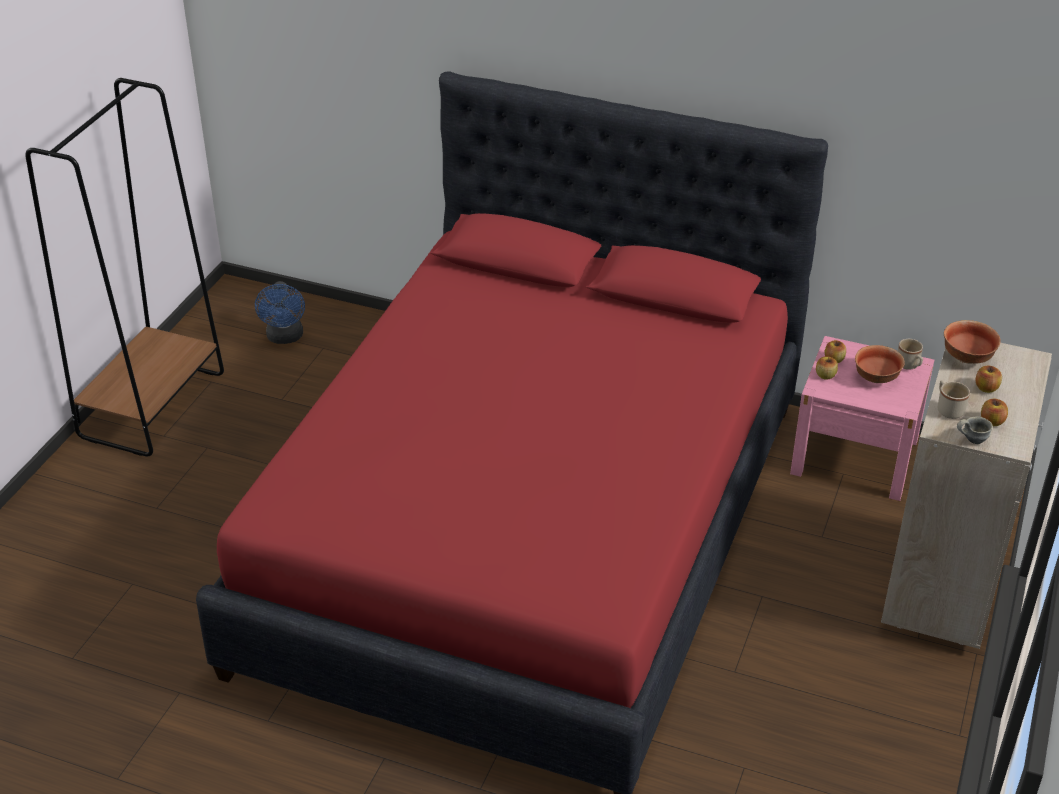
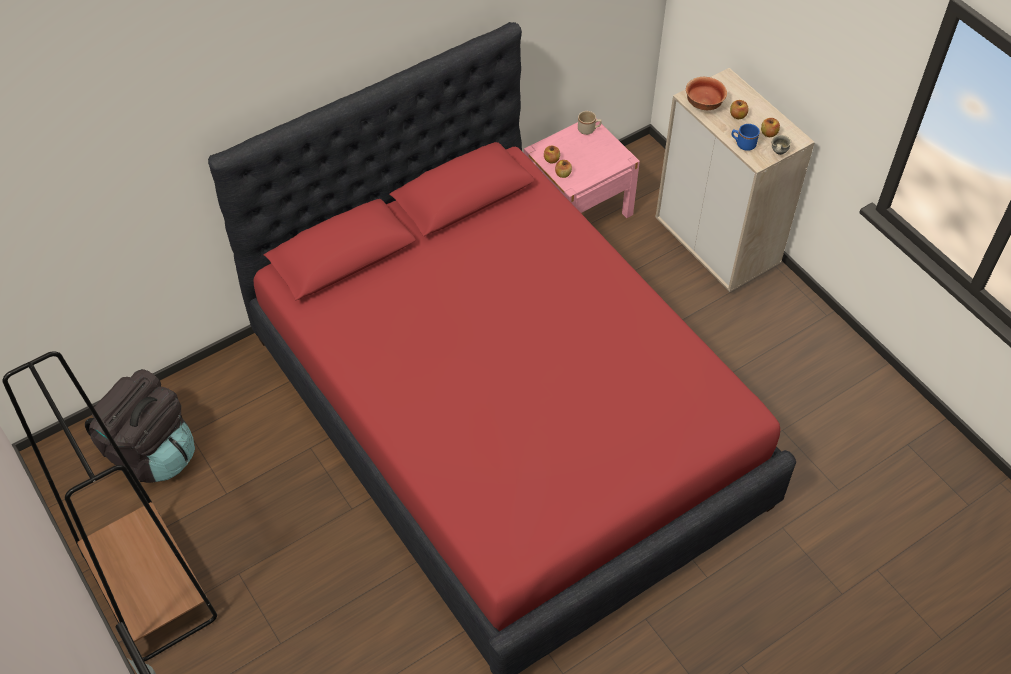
camera: 55 degrees left, 15 degrees up
(285, 338) = (151, 452): blue fan -> black backpack
(877, 378) = (587, 152): bowl -> none
(948, 409) = (743, 144): beige mug -> blue mug

